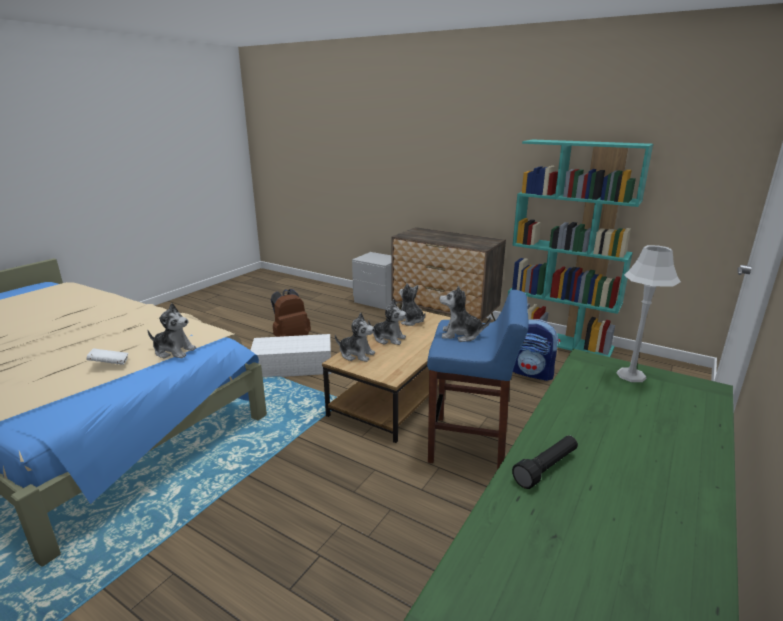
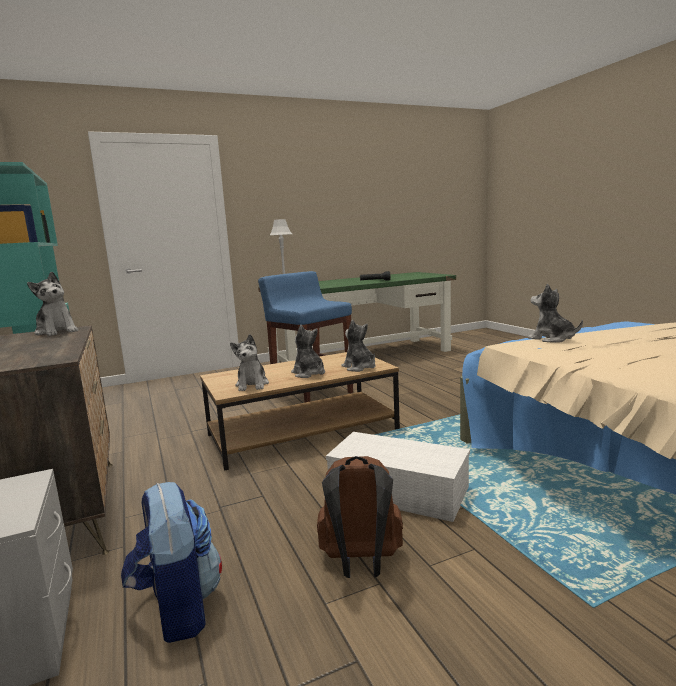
camera: 145 degrees left, 10 degrees down
(110, 365) = (615, 336): white book -> none
(461, 335) = (312, 304): plush toy -> plush toy (57, 331)
(532, 373) = (169, 418): backpack -> backpack (177, 608)

